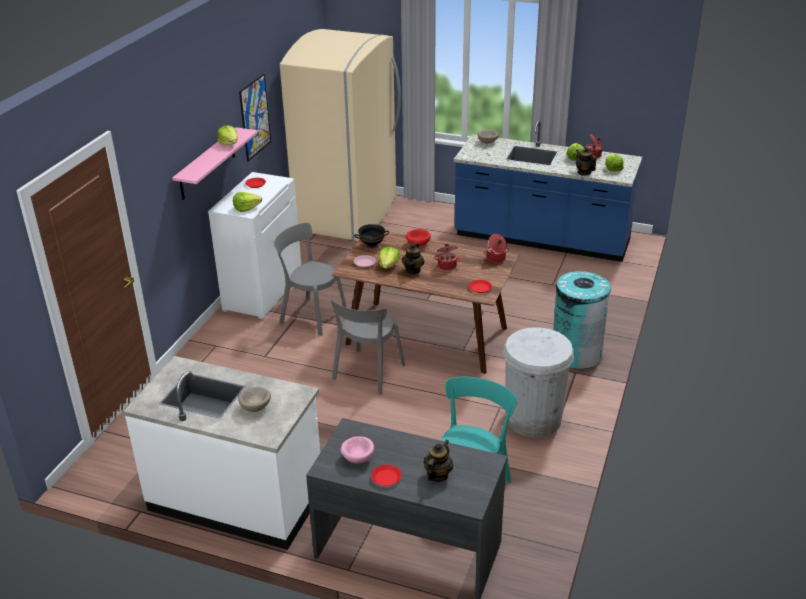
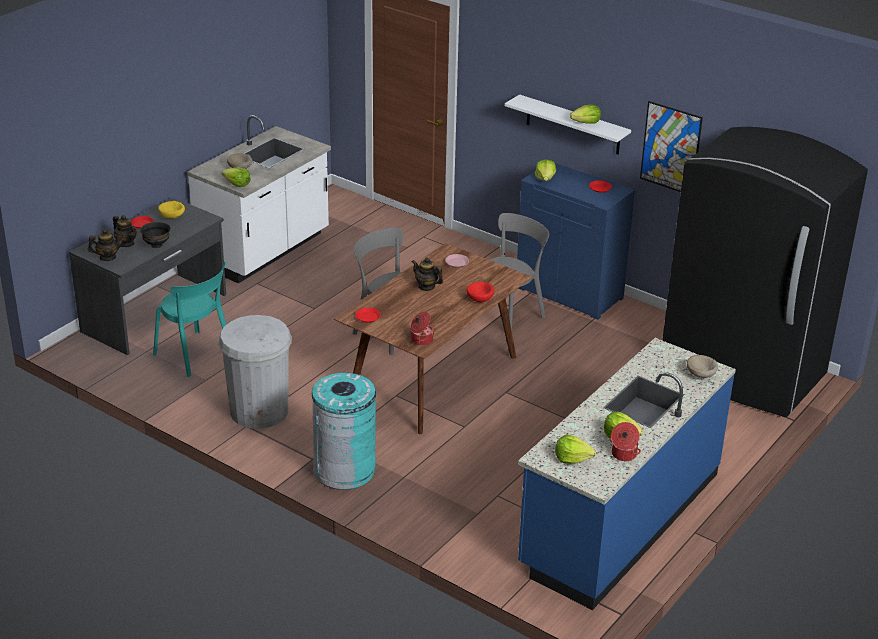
camera: 105 degrees right, 0 degrees up
(207, 164) = (573, 125): pink shelf -> white shelf
(262, 292) = (570, 293): white cabinet -> blue cabinet
(348, 214) = (741, 373): beige fridge -> black fridge
(358, 457) = (172, 217): pink bowl -> yellow bowl
(372, 245) = (492, 272): black bowl -> black bowl (156, 245)
(389, 265) = (444, 275): lettuce -> lettuce (237, 184)
(447, 265) = (424, 307): cooking pot -> none
(584, 172) = (569, 429): teapot -> teapot (107, 257)

